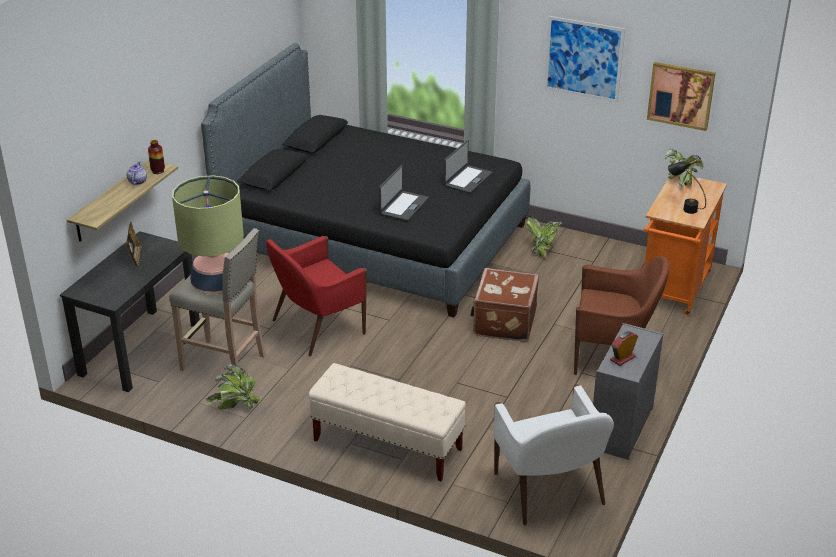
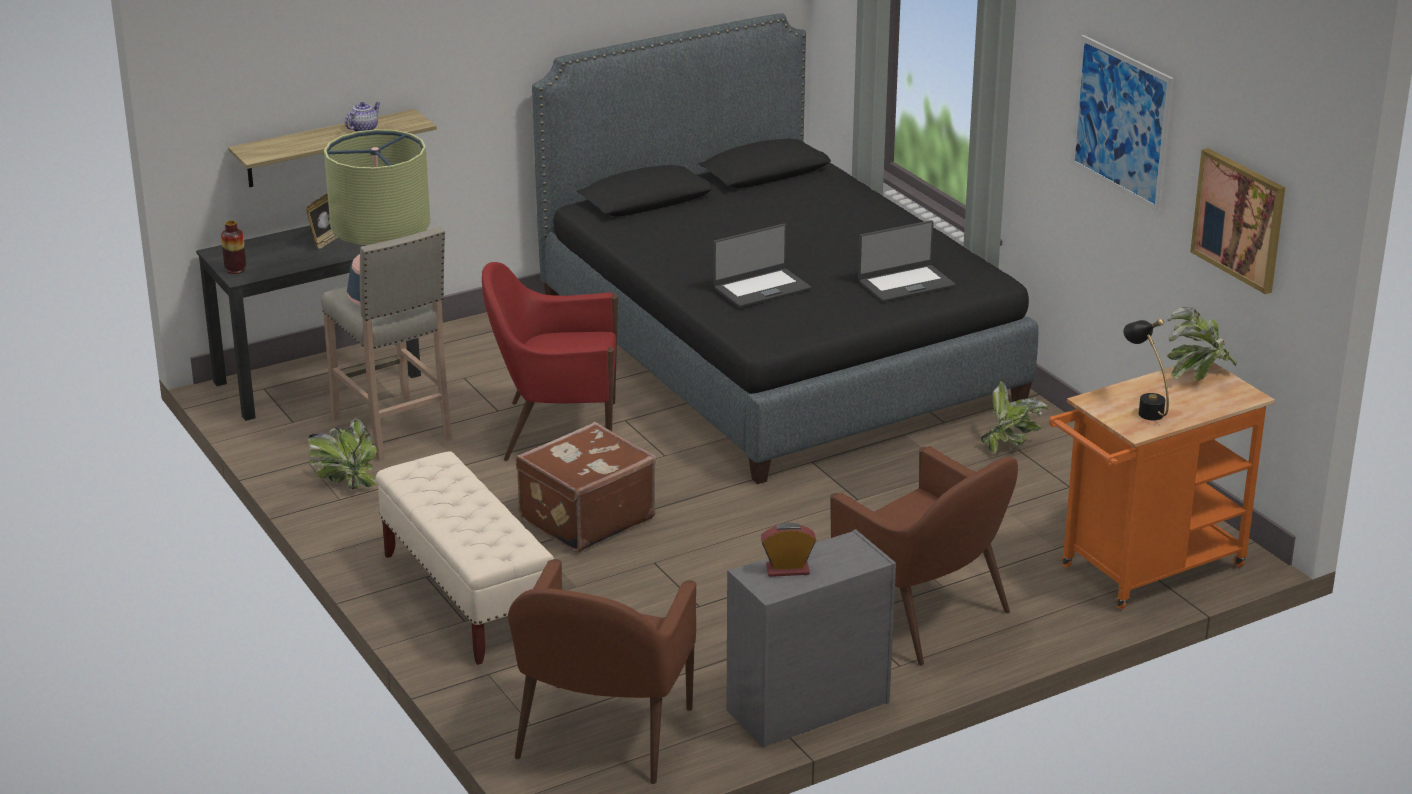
camera: 35 degrees right, 5 degrees down
(158, 171) = (404, 125): vase -> vase (235, 270)
(503, 322) = (820, 515): brown suitcase -> brown suitcase (585, 518)
(549, 491) = (603, 736): white armchair -> brown armchair

